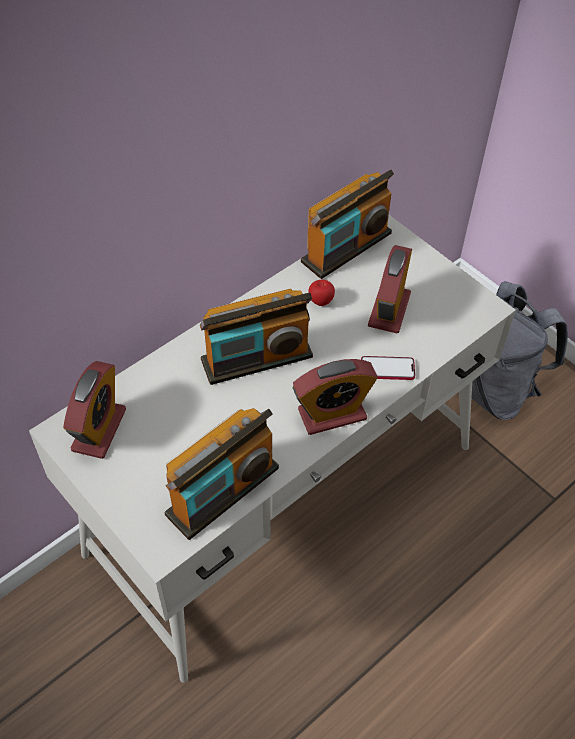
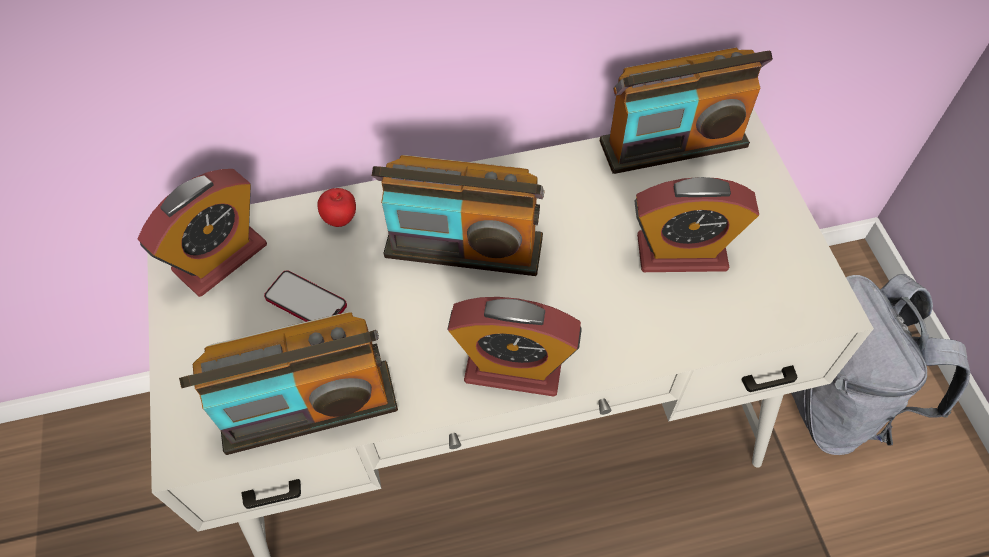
camera: 30 degrees right, 5 degrees up
(321, 301) = (594, 204): apple -> apple (341, 219)
(387, 369) = (628, 336): phone -> phone (306, 301)
(389, 310) = (681, 253): alarm clock -> alarm clock turned 135 degrees counterclockwise

